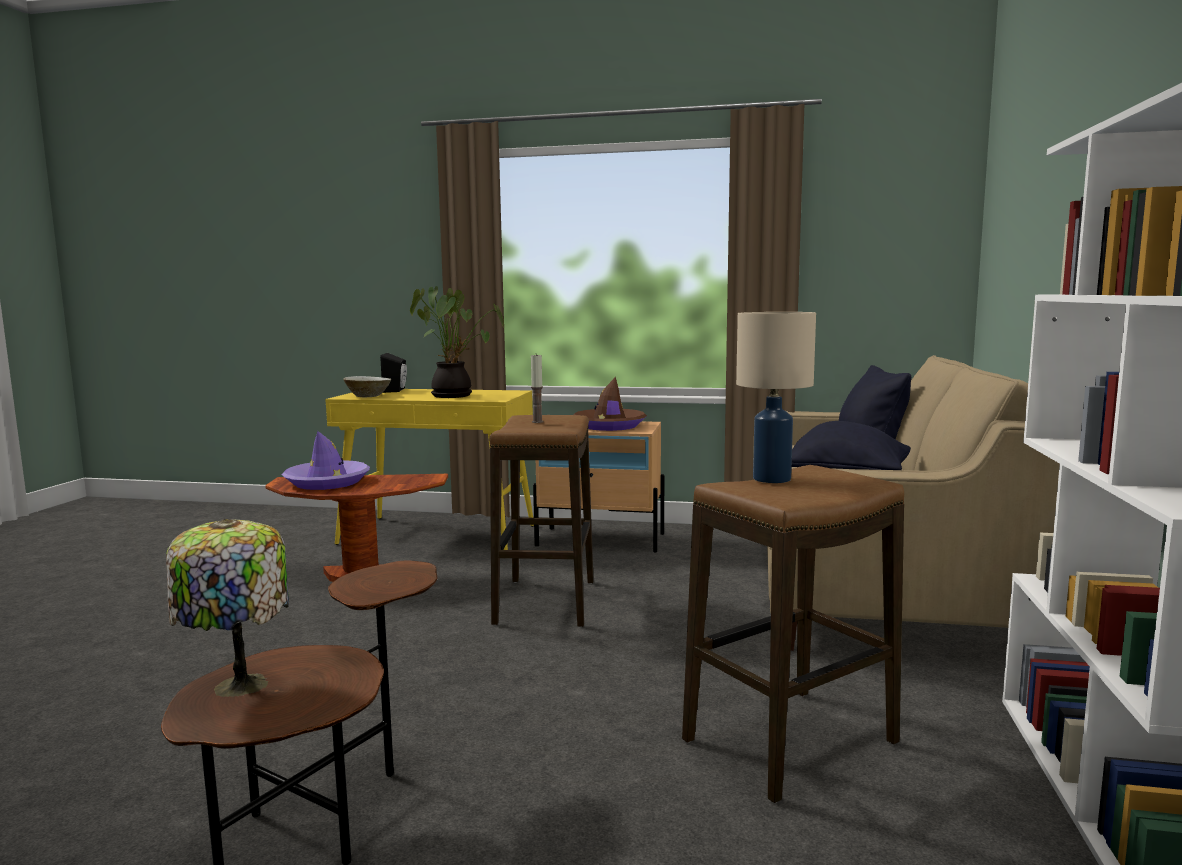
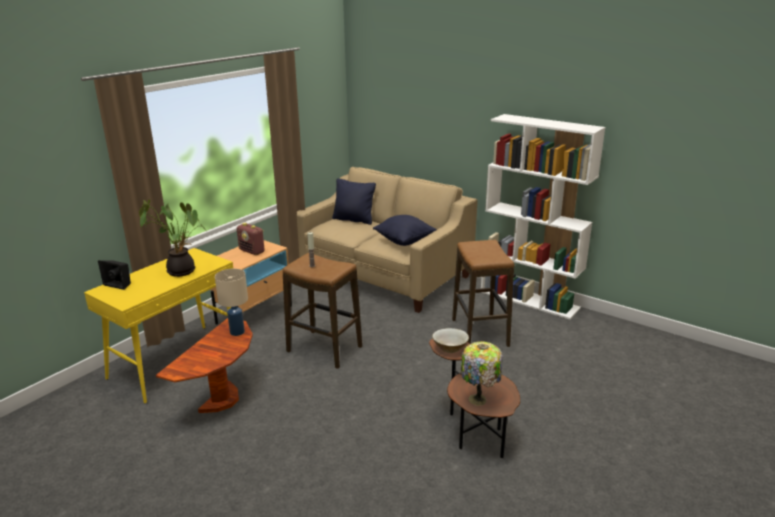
camera: 65 degrees left, 15 degrees up
(327, 482) = (201, 357): purple hat -> none
(368, 396) = (136, 296): beige bowl -> beige bowl (450, 348)
(609, 426) = (252, 251): brown hat -> radio
(770, 479) = (473, 253): beige table lamp -> beige table lamp (237, 332)

